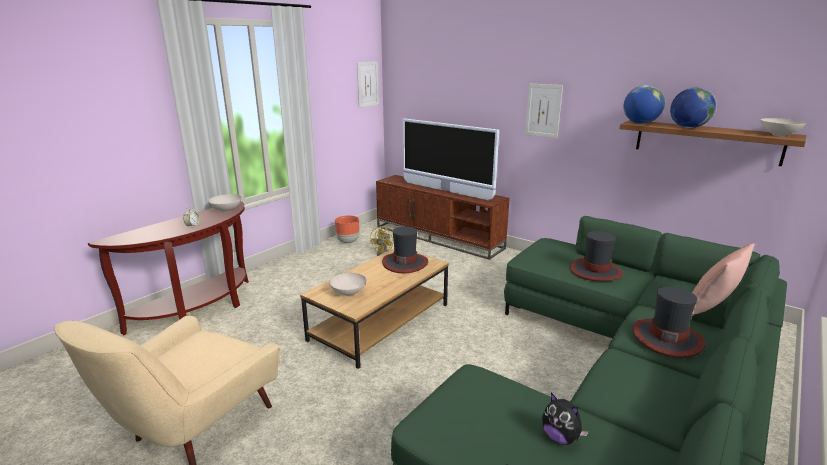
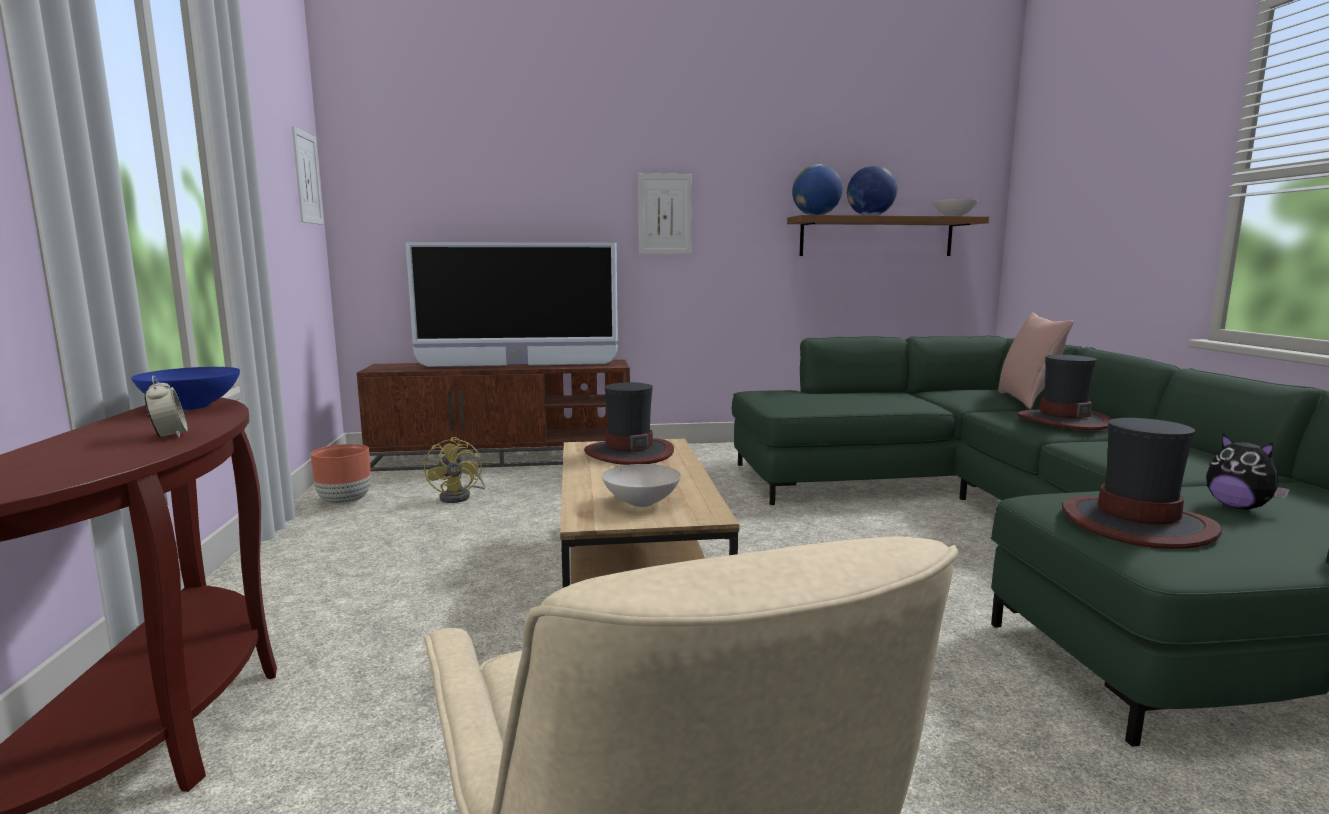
camera: 45 degrees left, 10 degrees down
(226, 210) = (192, 407): white bowl -> blue bowl
(561, 437) = (1238, 507): plush toy -> plush toy turned 60 degrees clockwise
(595, 271) = (871, 399): hat -> hat (1137, 524)

